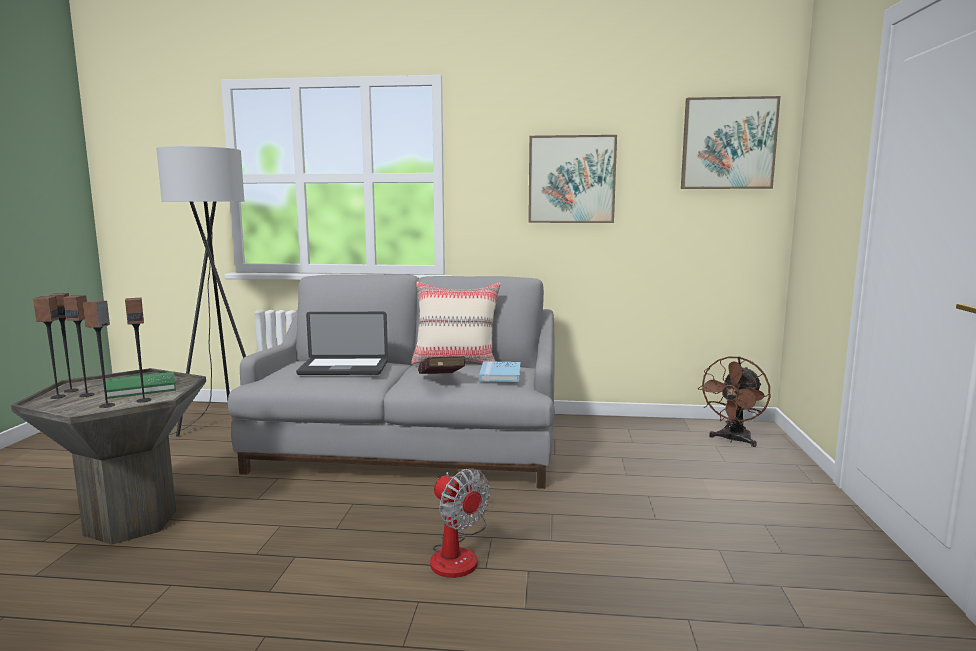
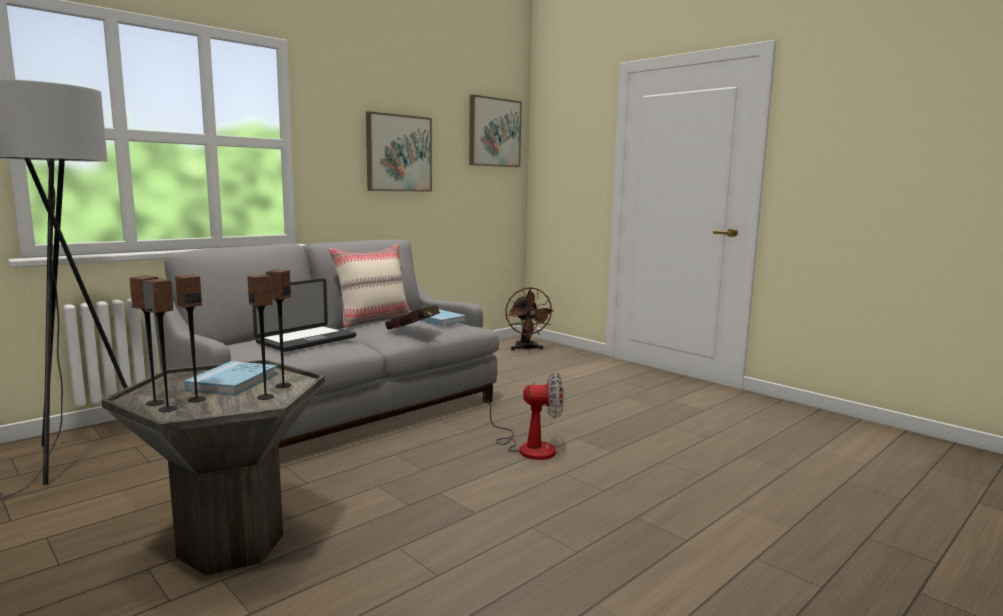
camera: 50 degrees left, 0 degrees up
(141, 388) = (233, 382): green book -> blue book

